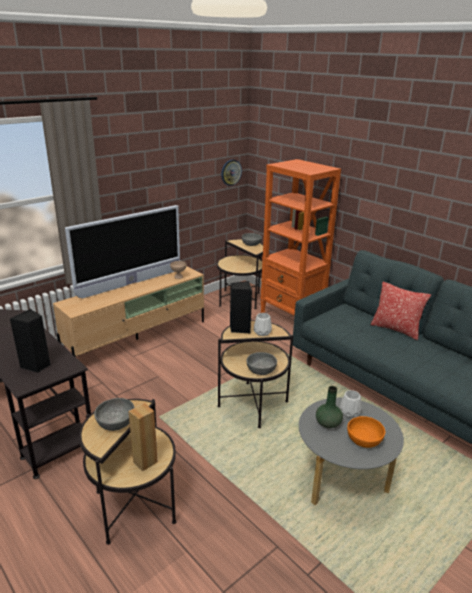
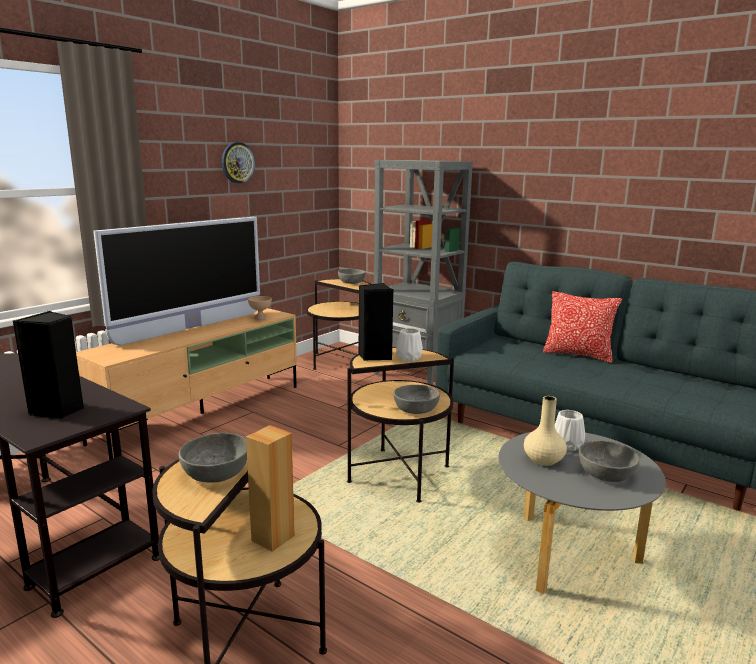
camera: 10 degrees left, 10 degrees down
(231, 172) = (318, 189): wall clock -> wall clock (237, 162)
(292, 317) = (417, 375): orange bookcase -> grey bookcase
(328, 423) = (544, 460): green vase -> beige vase
(364, 439) = (606, 474): orange bowl -> grey bowl

